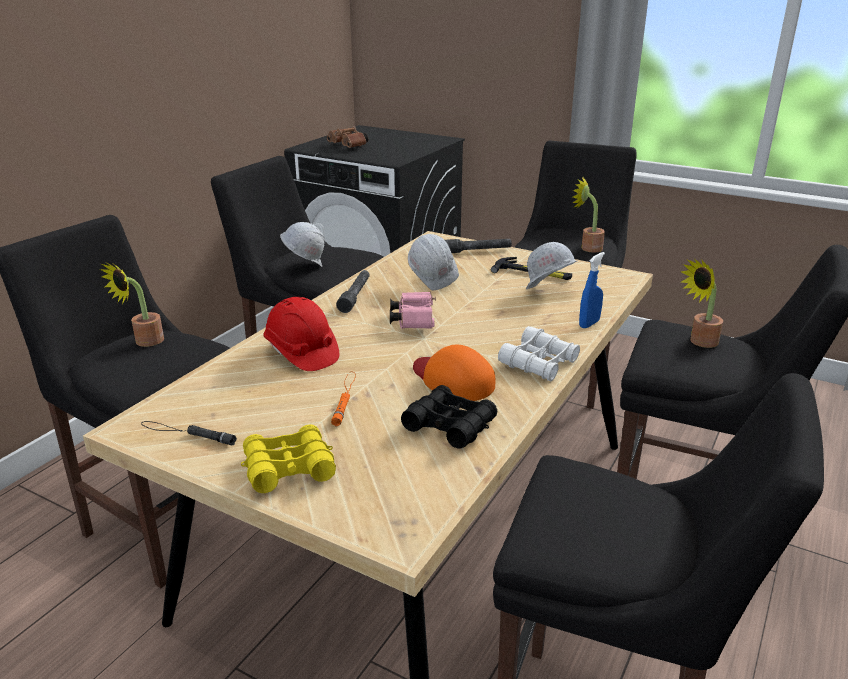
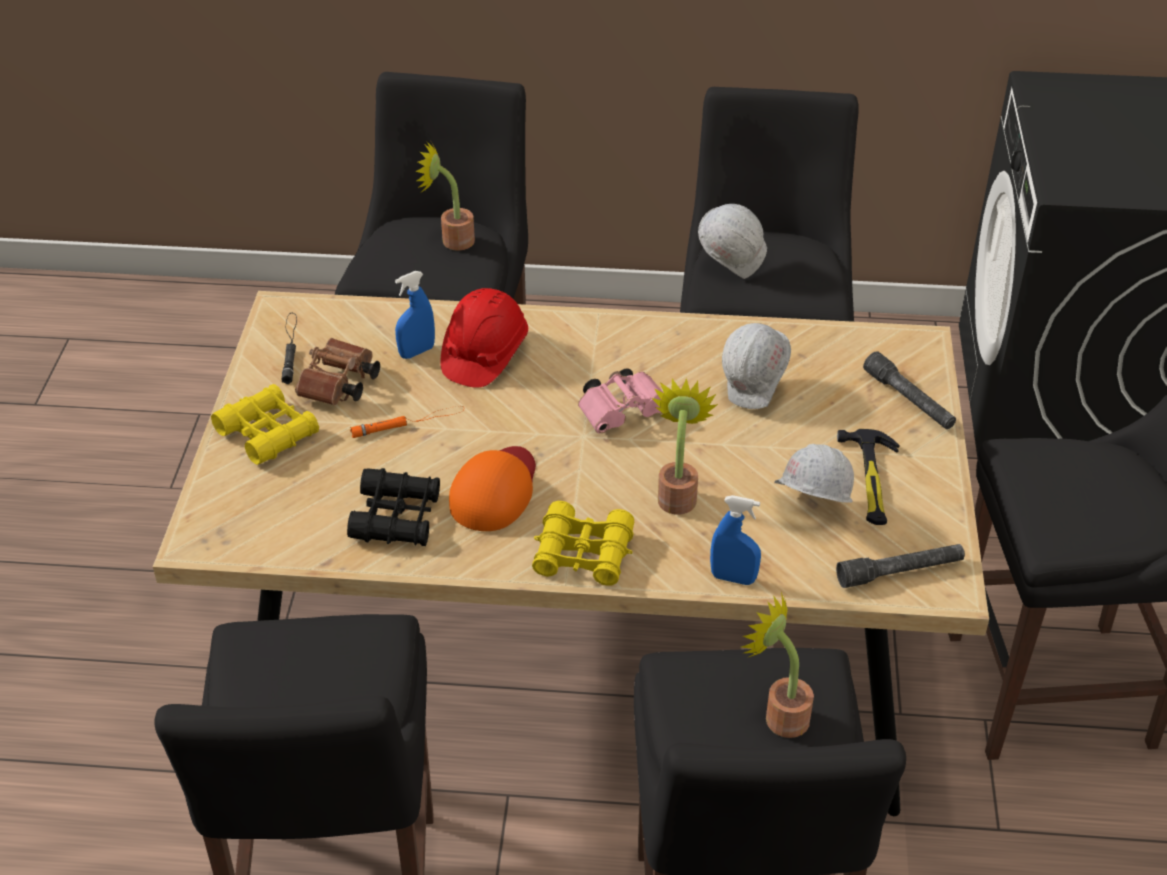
camera: 65 degrees right, 15 degrees up
(266, 377) = (417, 352): none -> blue spray bottle
(349, 146) = (1095, 120): brown binoculars -> brown binoculars (339, 387)
(355, 296) = (658, 340): grey flashlight -> grey flashlight (900, 572)
(539, 363) = (583, 554): white binoculars -> yellow binoculars
(587, 247) = (1066, 521): potted plant -> potted plant (677, 494)

